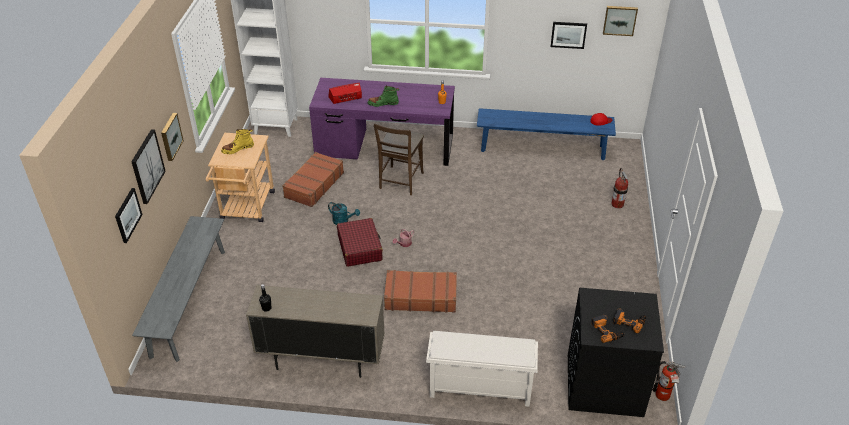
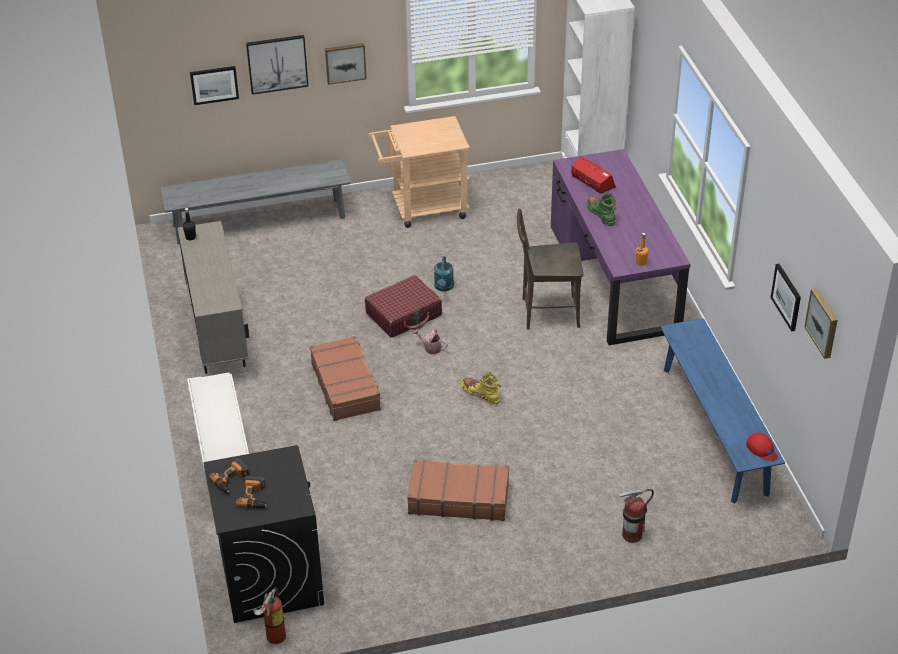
camera: 70 degrees right, 0 degrees up
(238, 149) = (429, 135): yellow boot -> yellow boot (481, 394)
(313, 185) = (496, 244): brown suitcase -> brown suitcase (458, 498)

